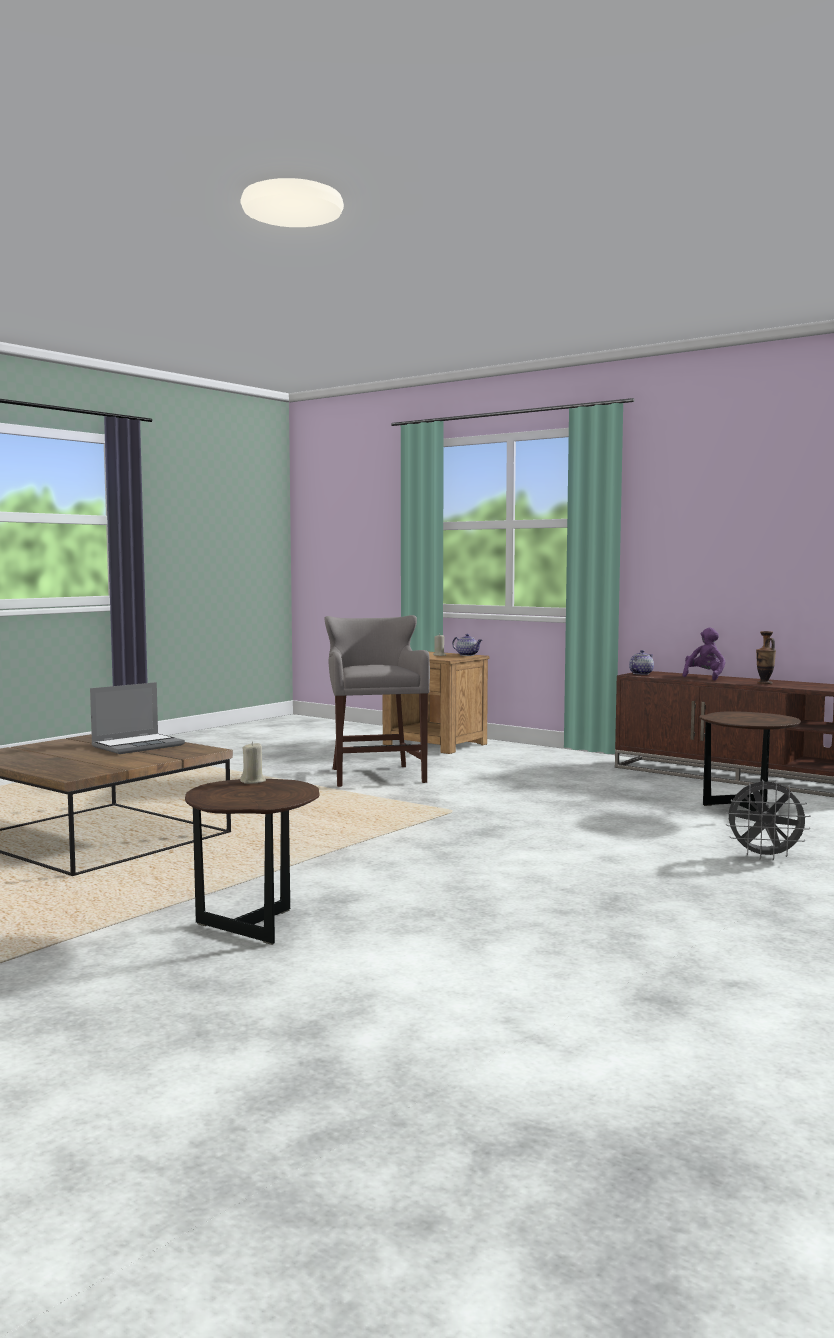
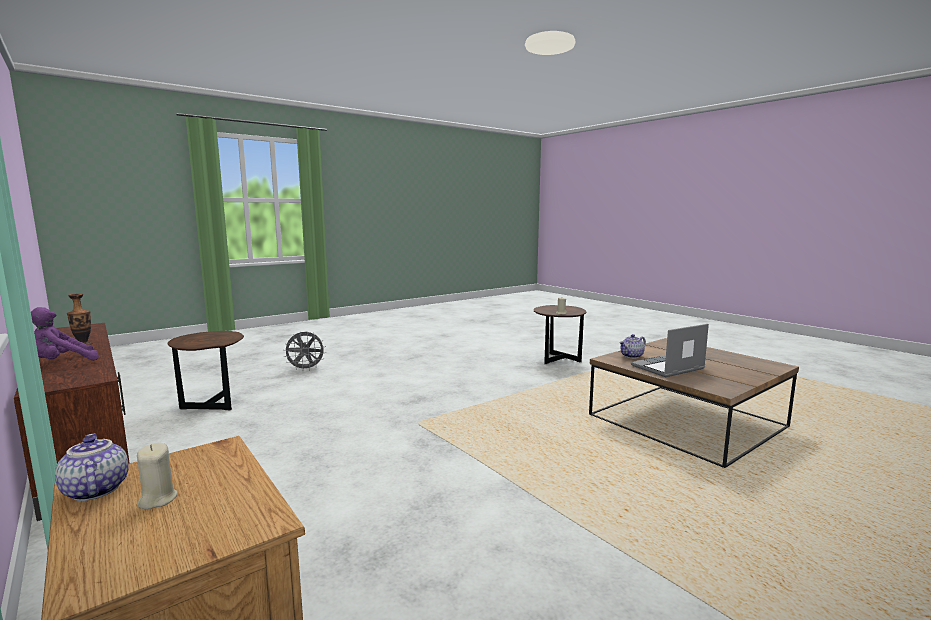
camera: 165 degrees left, 5 degrees up
(375, 775) = (438, 514): grey stool -> none
(640, 673) = (76, 381): teapot -> teapot (632, 356)
(765, 857) = (306, 369): grey fan -> grey fan turned 135 degrees clockwise

